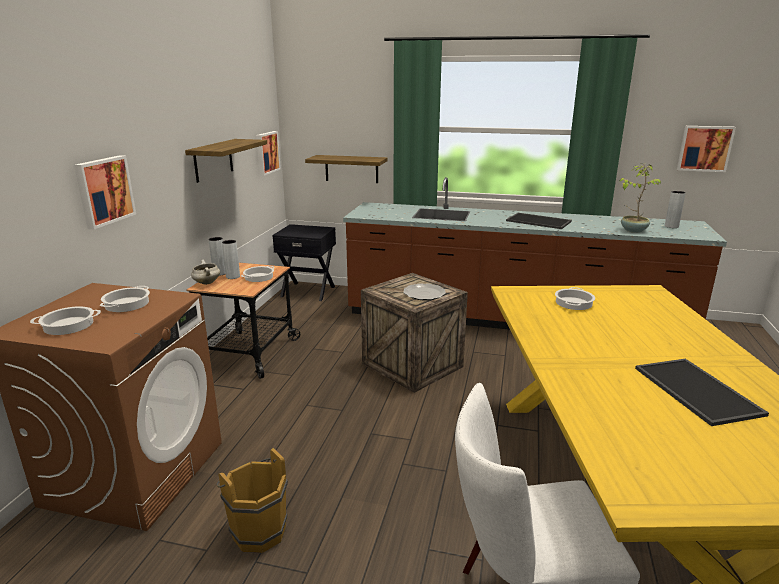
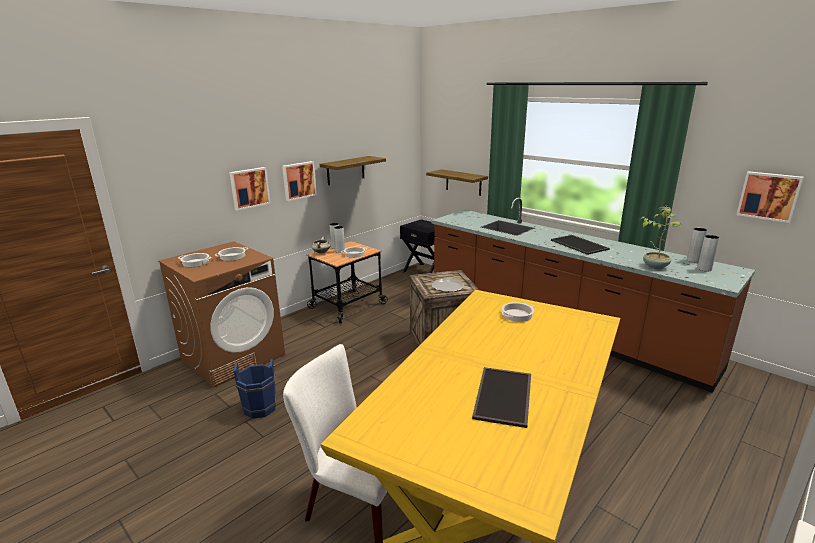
camera: 30 degrees right, 0 degrees up
(257, 530) = (260, 406): brown bucket -> blue bucket
(266, 152) = (402, 165): picture -> picture (298, 180)
(651, 220) = (693, 260): none -> grey vase

